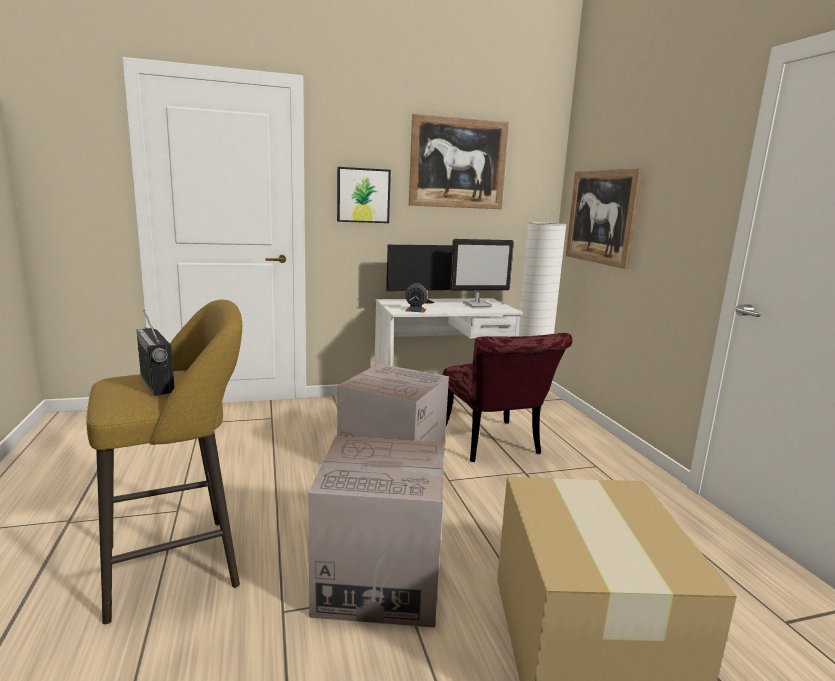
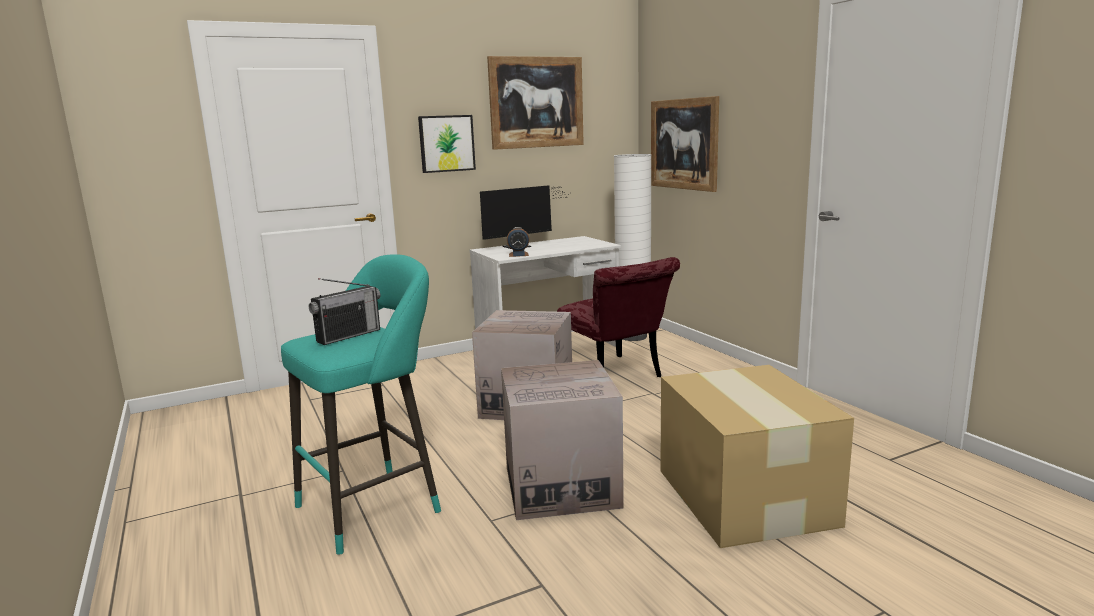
camera: 10 degrees left, 0 degrees up
(156, 383) = (348, 336): radio -> radio turned 90 degrees counterclockwise
(180, 563) = (376, 505): yellow stool -> turquoise stool
(477, 305) = (574, 243): monitor -> none

